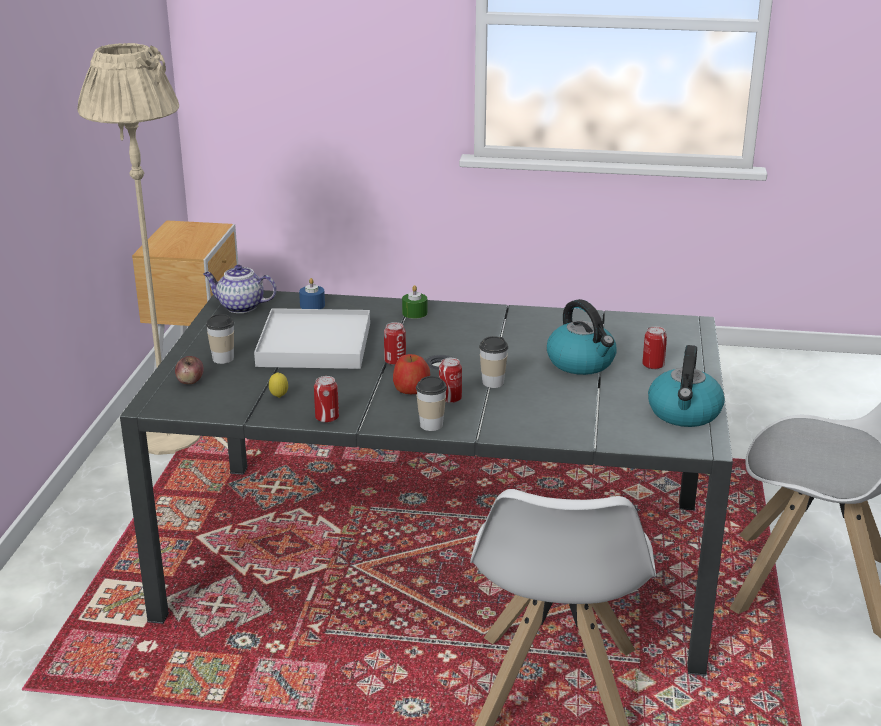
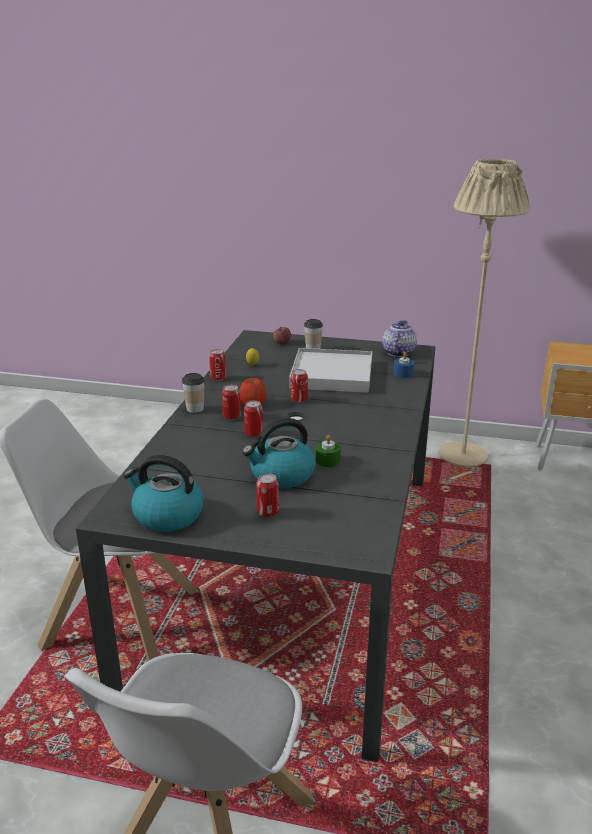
camera: 95 degrees right, 0 degrees up
(414, 313) = (390, 409): green candle -> green candle (327, 461)
(492, 382) = (254, 434): cup -> can

